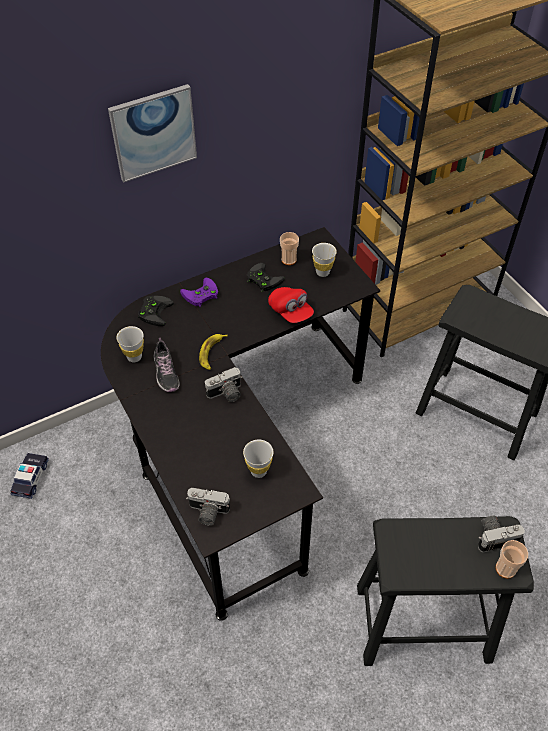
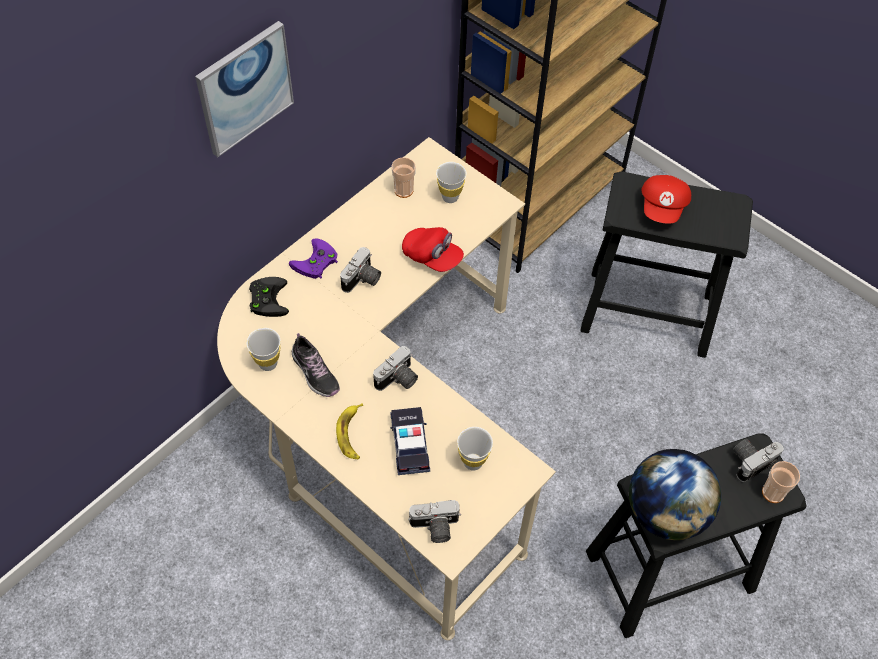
camera: 20 degrees left, 5 degrees up
(31, 478) = (149, 542): toy car -> toy car (410, 444)
(212, 353) = (360, 333): banana -> banana (351, 434)
(230, 316) = (362, 280): none -> camera
(236, 443) = (387, 426): black desk -> beige desk
(262, 279) = (382, 224): black game controller -> none
(404, 557) = (666, 512): none -> globe
(494, 319) = (663, 207): none -> red cap

